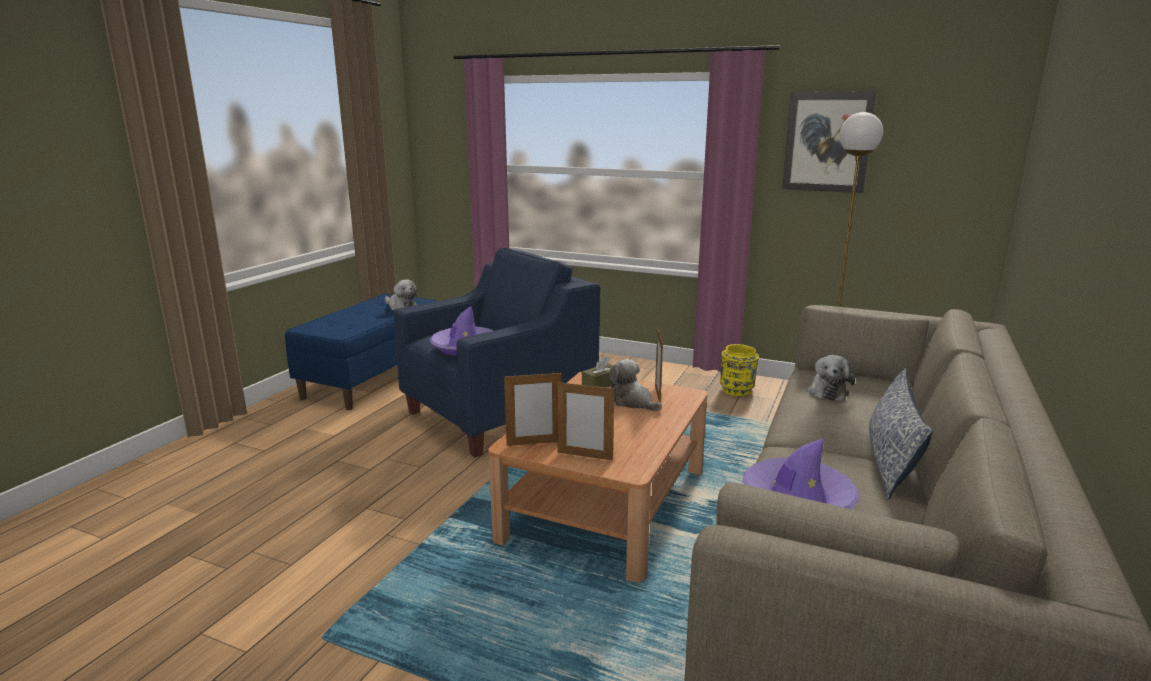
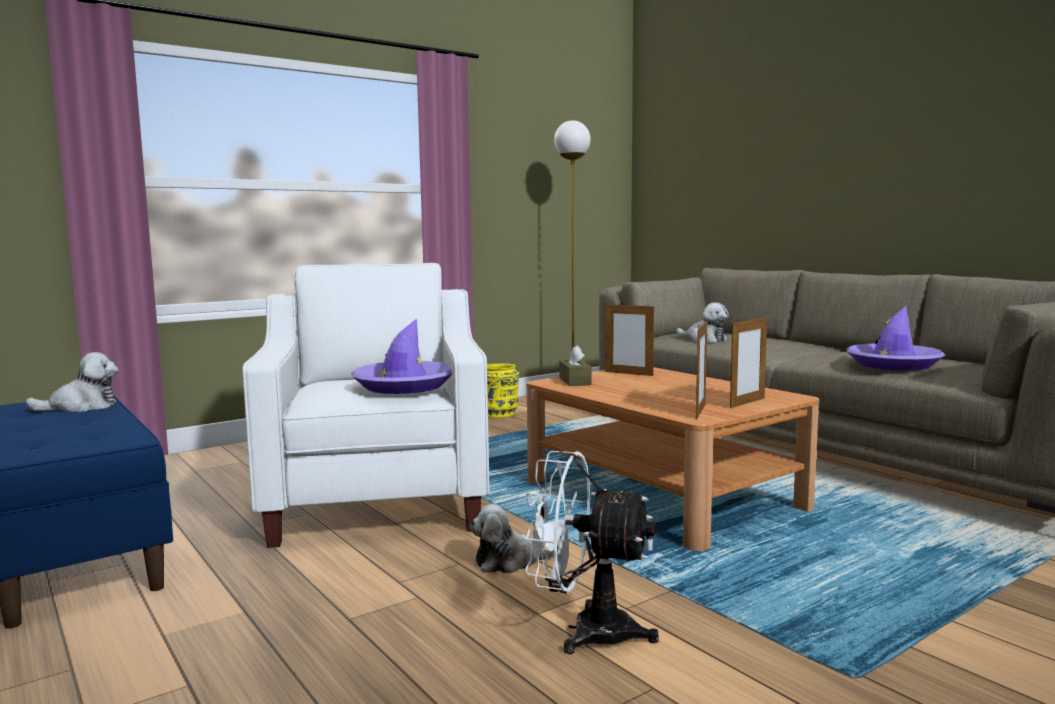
camera: 60 degrees left, 10 degrees down
(350, 528) = (586, 630): none -> white fan
(499, 414) = (378, 500): blue armchair -> white armchair
(633, 402) = (636, 380): plush toy -> plush toy (510, 562)
(827, 142) = (512, 154): picture -> none
(890, 459) = (834, 348): pillow -> none

